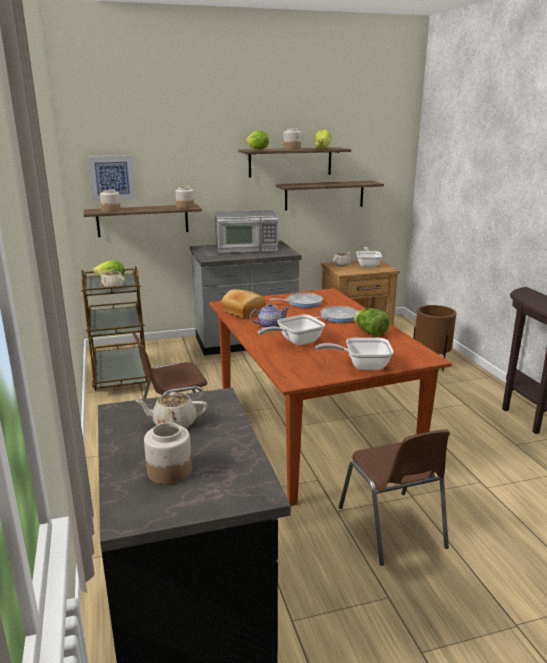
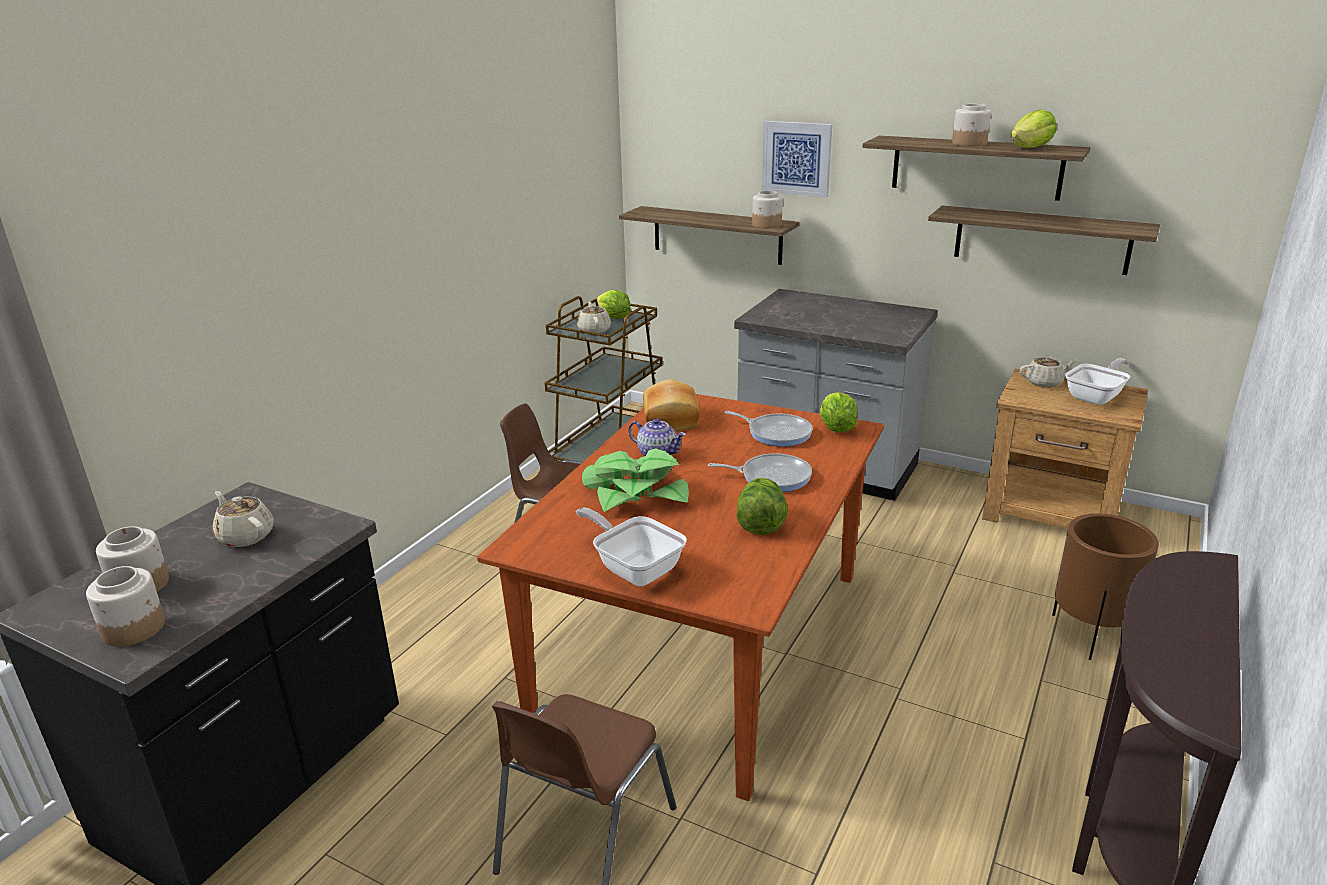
camera: 45 degrees right, 5 degrees up
(111, 210) = (662, 214): jar -> jar (134, 628)
(112, 177) = (680, 163): picture -> picture (796, 158)
(246, 248) = (849, 311): microwave -> none
(257, 149) = (899, 140): lettuce -> lettuce (836, 428)
(295, 342) = (635, 492): frying pan -> potted plant

